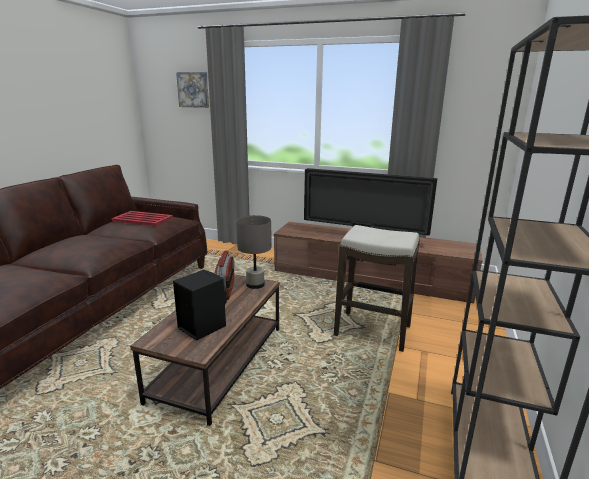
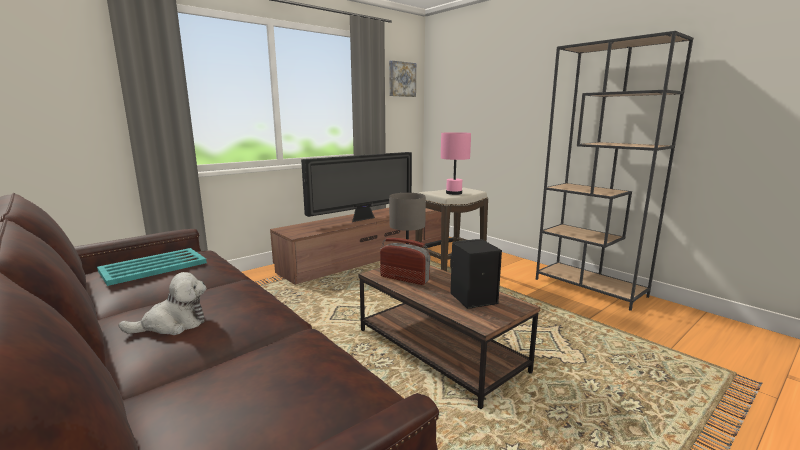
camera: 60 degrees left, 5 degrees down
(68, 246) = (173, 324): none -> plush toy
(143, 219) = (154, 267): red tray -> turquoise tray
(193, 90) = (69, 63): picture -> picture (401, 79)
(373, 236) = (453, 193): none -> pink table lamp

